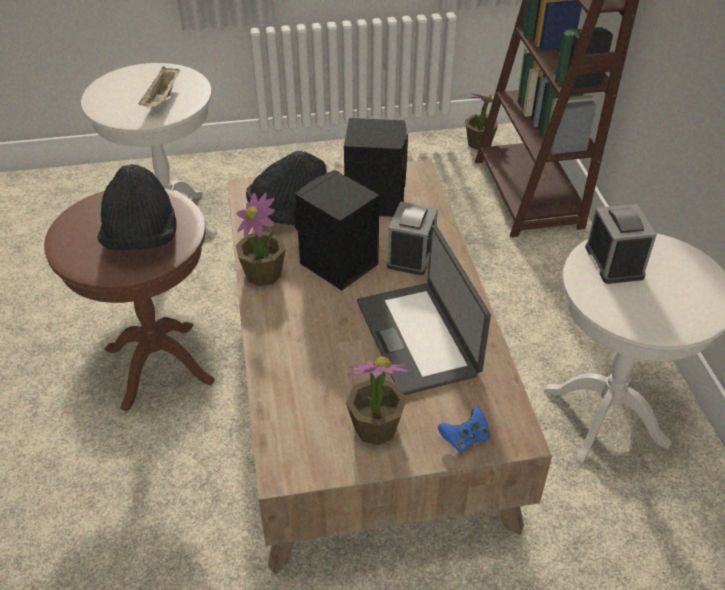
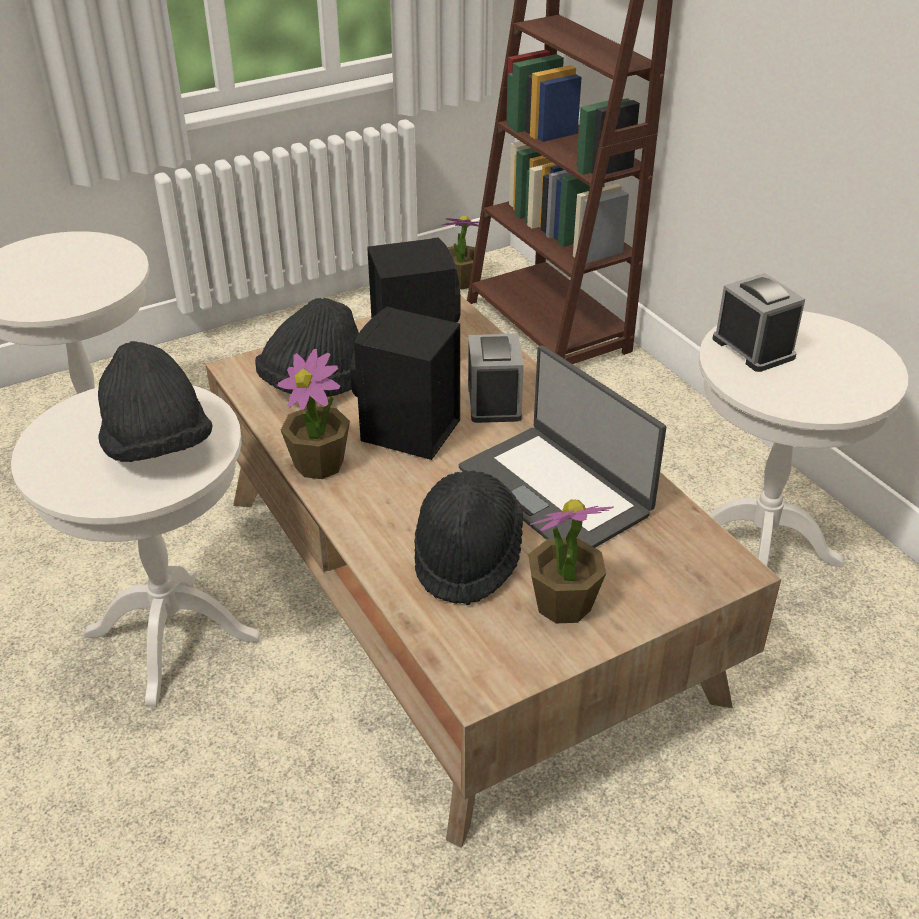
camera: 20 degrees left, 5 degrees down
(159, 365) = (172, 636): brown side table -> white side table
(162, 99) = (83, 275): beige tray -> none
(327, 372) = (467, 556): none -> black hat
(465, 438) = (674, 587): blue game controller -> none

